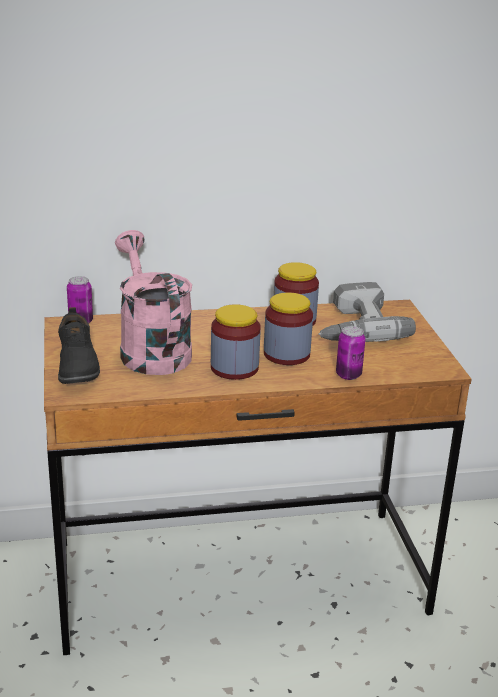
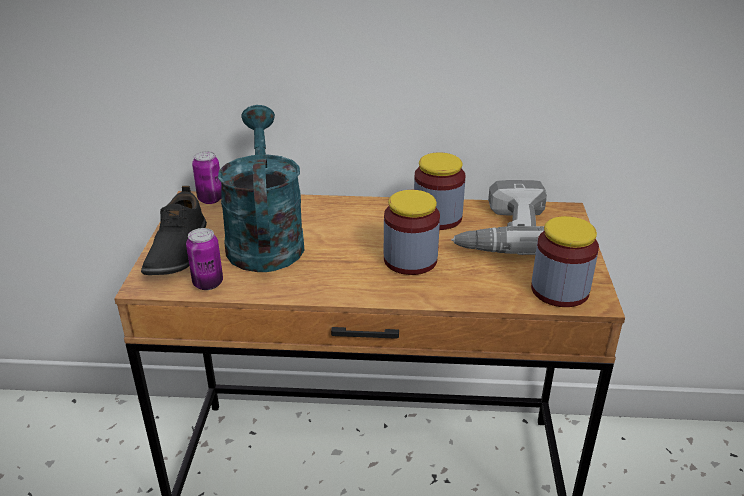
camera: 15 degrees right, 5 degrees up
(151, 349) = (264, 239): pink watering can -> turquoise watering can
(234, 368) = (343, 272): jar -> jar (559, 290)
(348, 375) = (471, 295): can -> can (208, 283)

